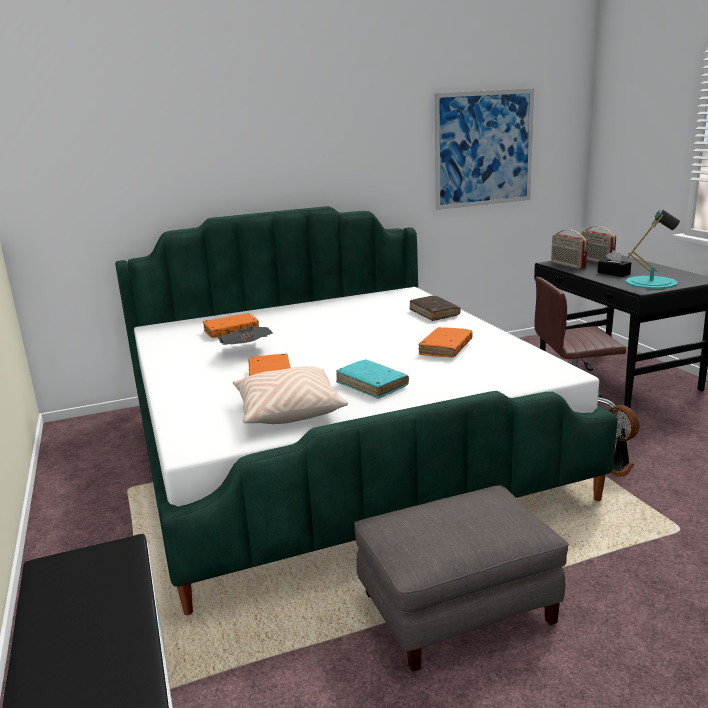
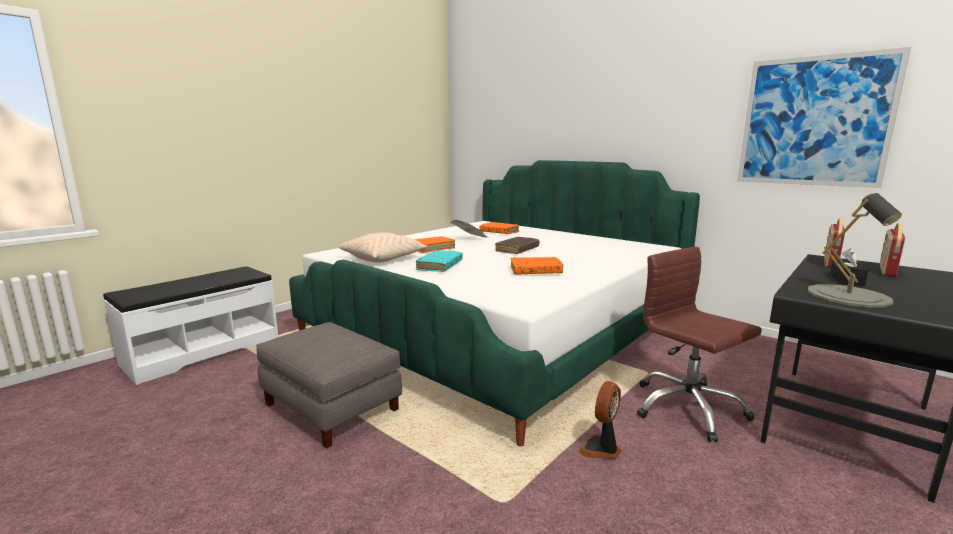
camera: 60 degrees right, 5 degrees down
(434, 313) = (617, 259): brown book -> brown book (517, 250)
(651, 282) = (848, 296): turquoise table lamp -> grey table lamp

